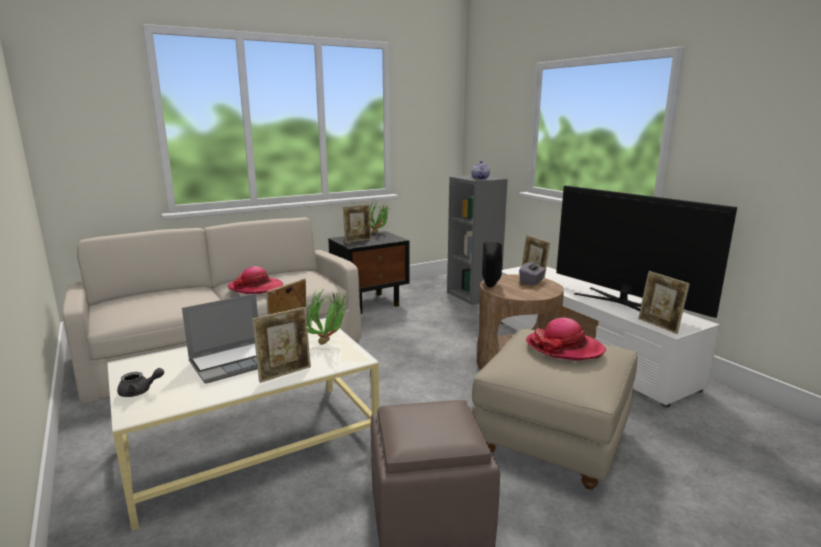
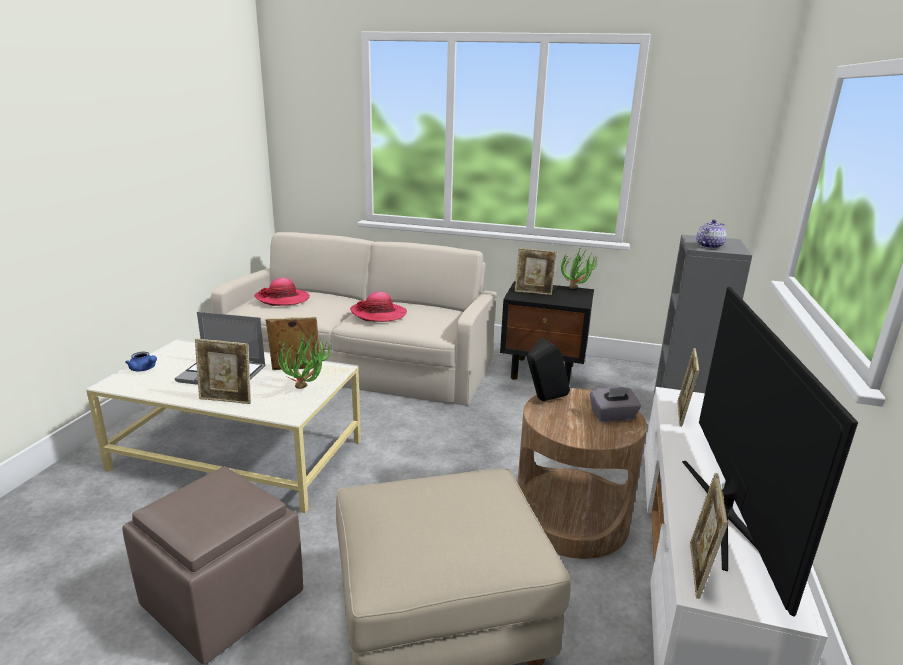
camera: 45 degrees right, 5 degrees up
(139, 391) = (144, 369): grey teapot -> blue teapot
(564, 348) = (457, 513): hat -> hat (282, 299)

